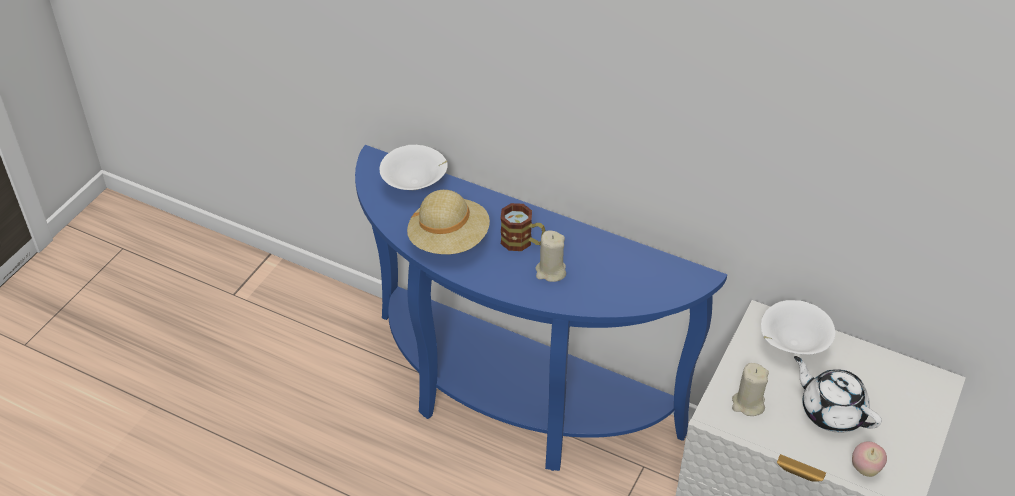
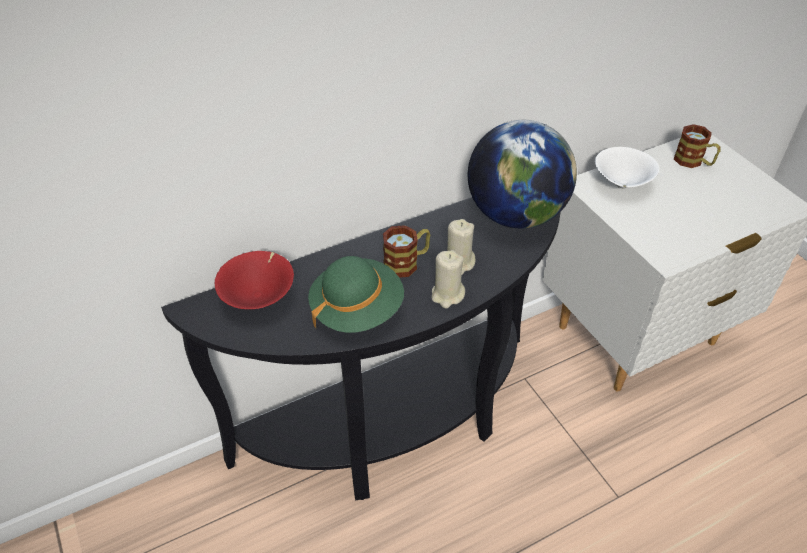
camera: 55 degrees left, 0 degrees up
(415, 185) = (259, 297): white bowl -> red bowl
(449, 240) = (357, 310): beige hat -> green hat
(510, 402) = (399, 426): blue console table -> black console table
(644, 280) = (515, 215): none -> globe
(748, 404) = (665, 236): beige candle -> beige candle (447, 295)
(831, 411) = (698, 200): white teapot -> none
(865, 469) = (762, 212): apple -> none
(892, 387) = (693, 162): none -> mug

